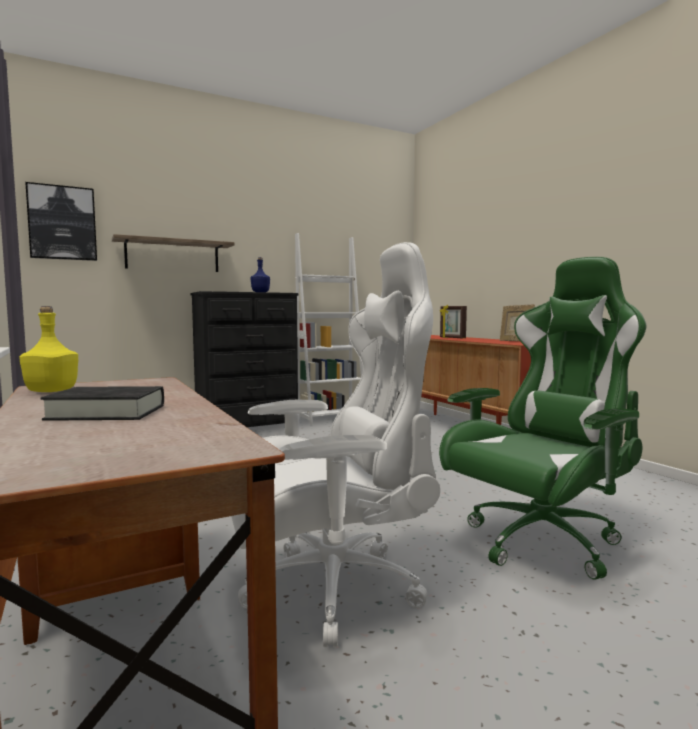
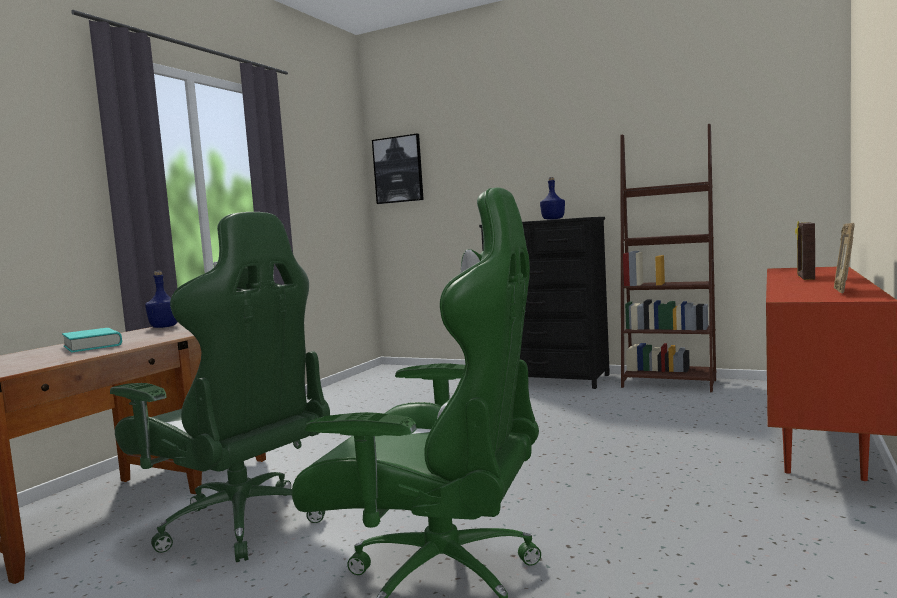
camera: 55 degrees right, 0 degrees up
(50, 391) = (164, 327): yellow bottle -> blue bottle
(107, 412) = (92, 345): black book -> turquoise book
(172, 256) = (486, 185): shelf -> none
(322, 592) = (235, 523): white office chair -> green office chair
(331, 418) = (669, 383): white bookcase -> brown bookcase

